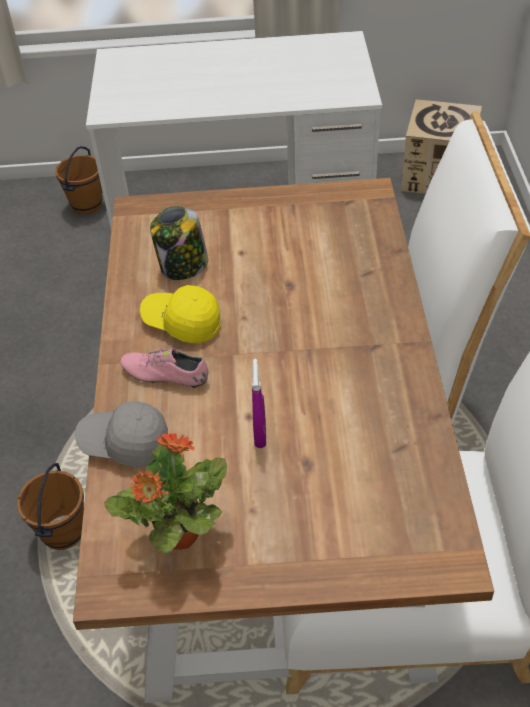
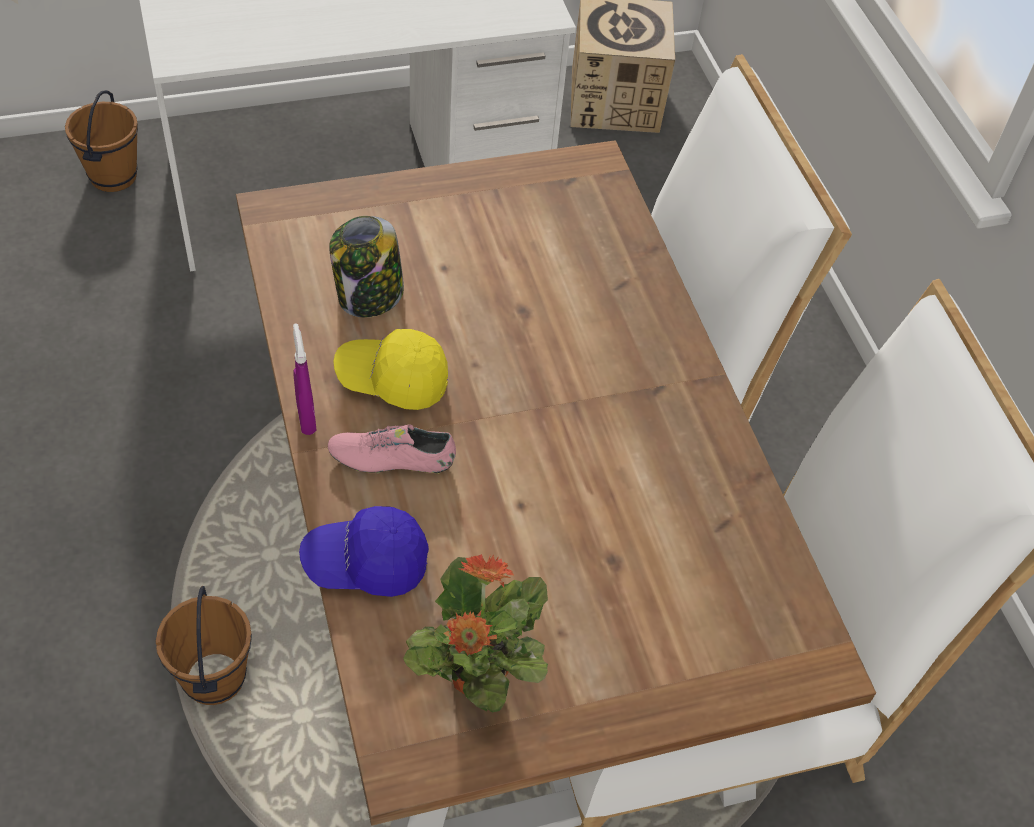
camera: 20 degrees left, 5 degrees up
(125, 443) = (366, 563): grey cap -> blue cap
(260, 434) = (543, 528): purple spray bottle -> purple spray bottle (306, 418)

